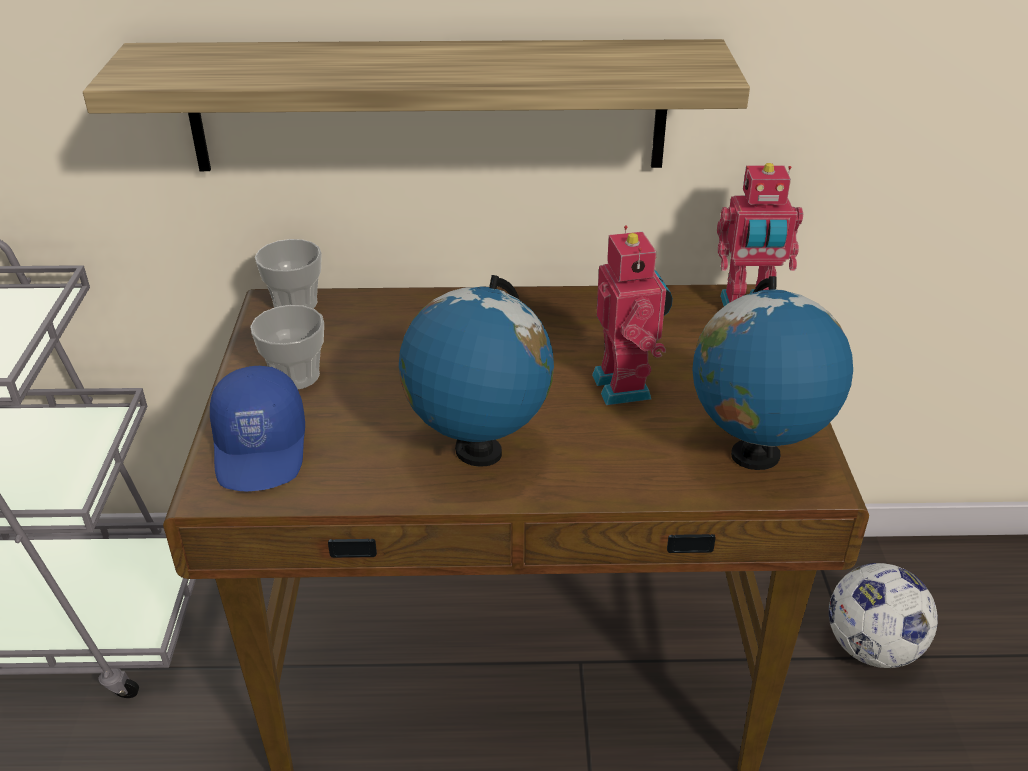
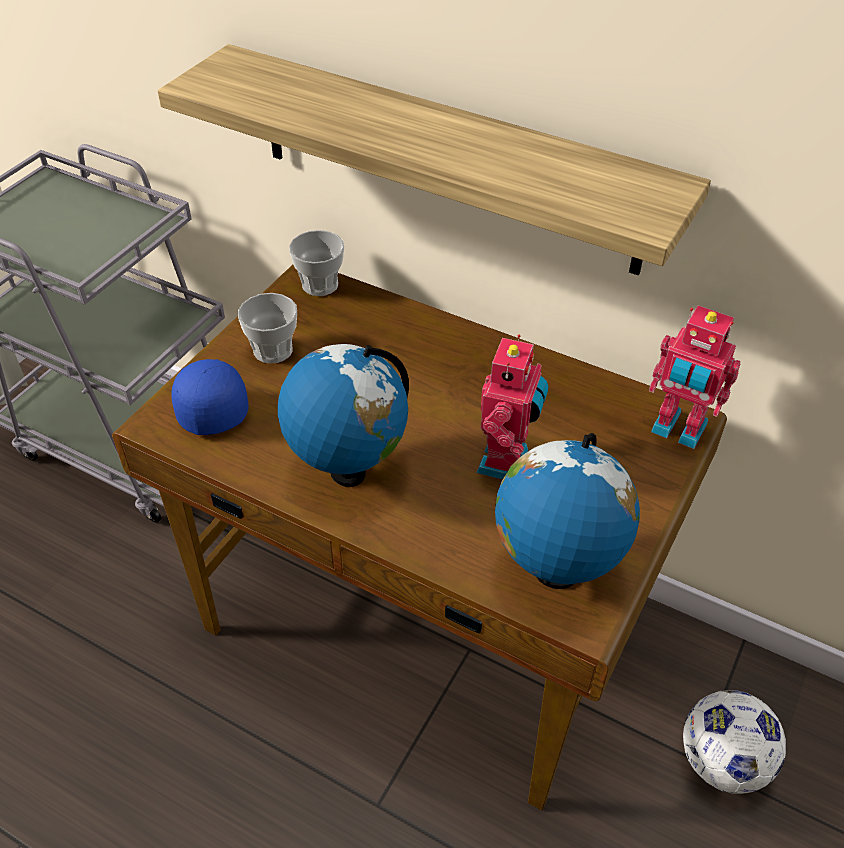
camera: 30 degrees right, 10 degrees up
(262, 449) = (207, 403): blue cap -> blue cap turned 135 degrees clockwise

